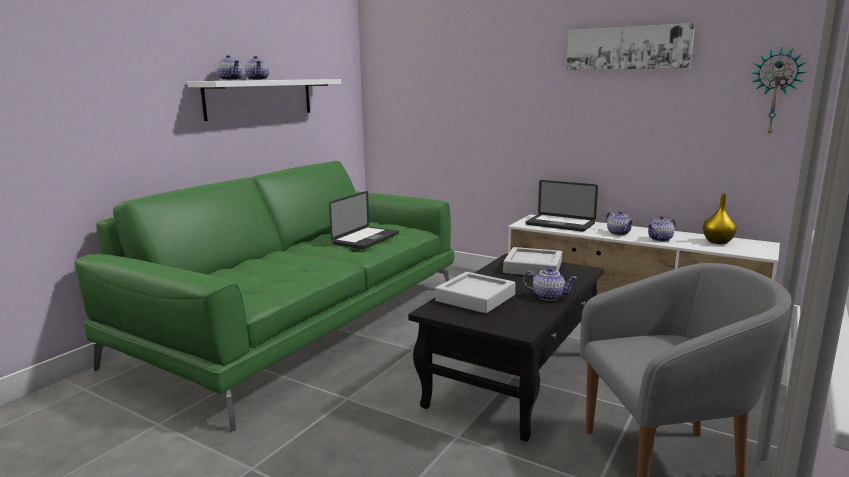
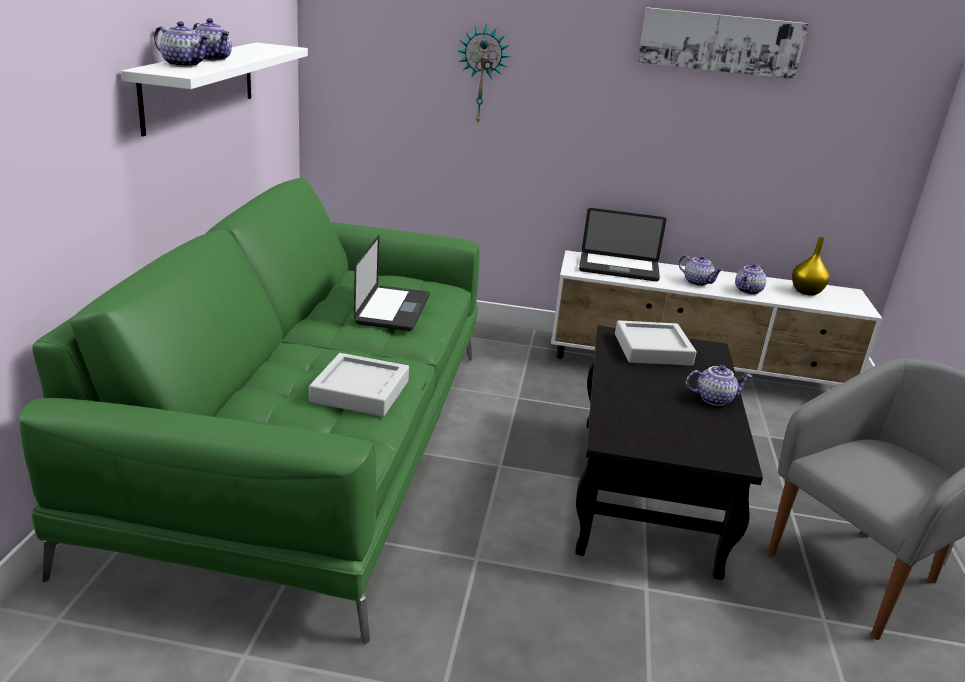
camera: 25 degrees left, 10 degrees up
(475, 298) = (638, 411): grey tray -> grey tray (360, 391)
(775, 92) = (883, 119): wall clock -> wall clock (482, 75)

